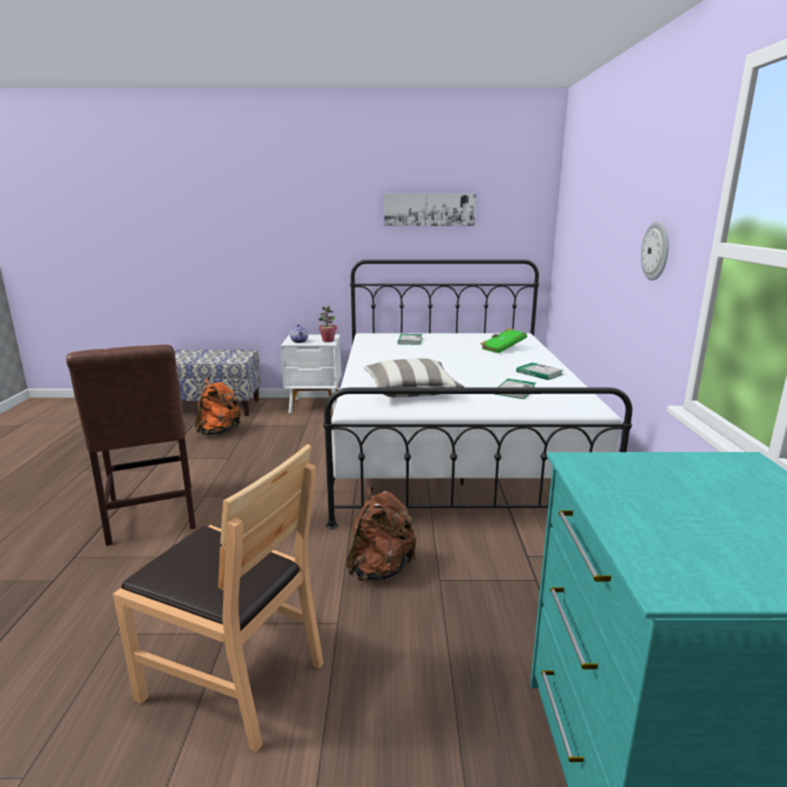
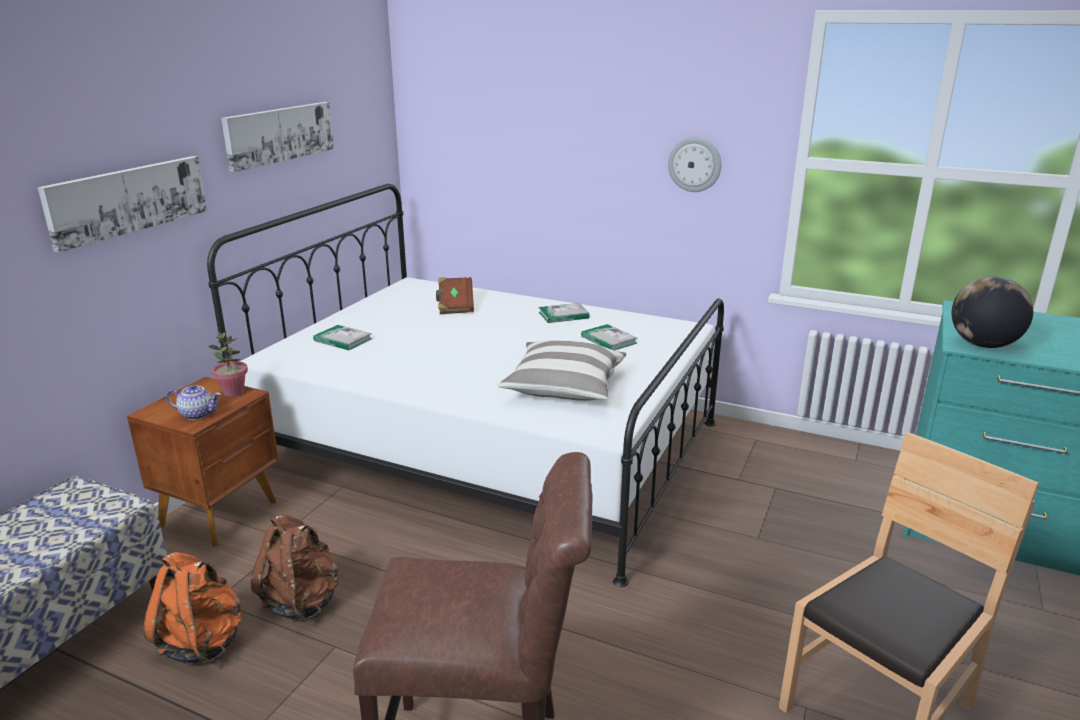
camera: 65 degrees left, 5 degrees up
(314, 228) = (128, 200): none -> picture
(316, 406) = (221, 513): white nightstand -> brown nightstand
(381, 569) = (726, 568): brown backpack -> brown backpack (302, 601)
(502, 349) = (455, 306): green book -> brown book
(603, 473) = (983, 345): none -> globe

